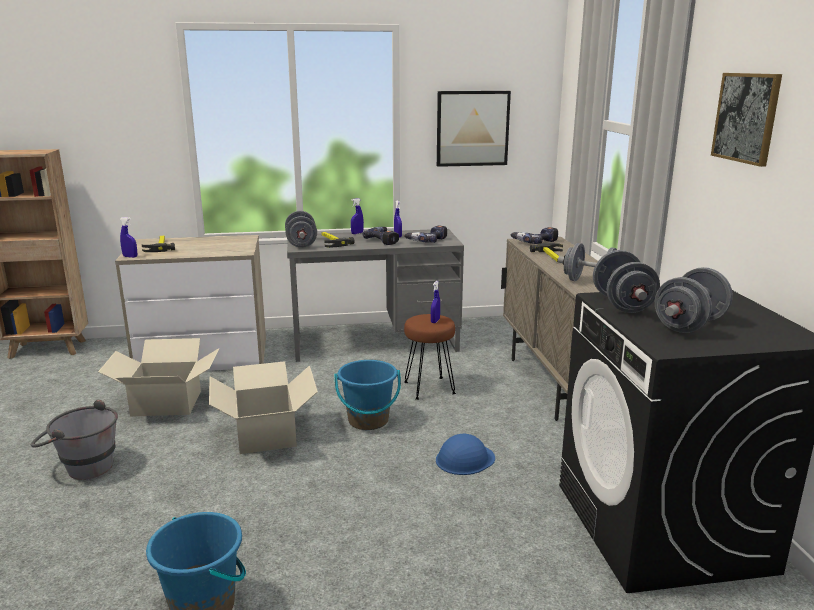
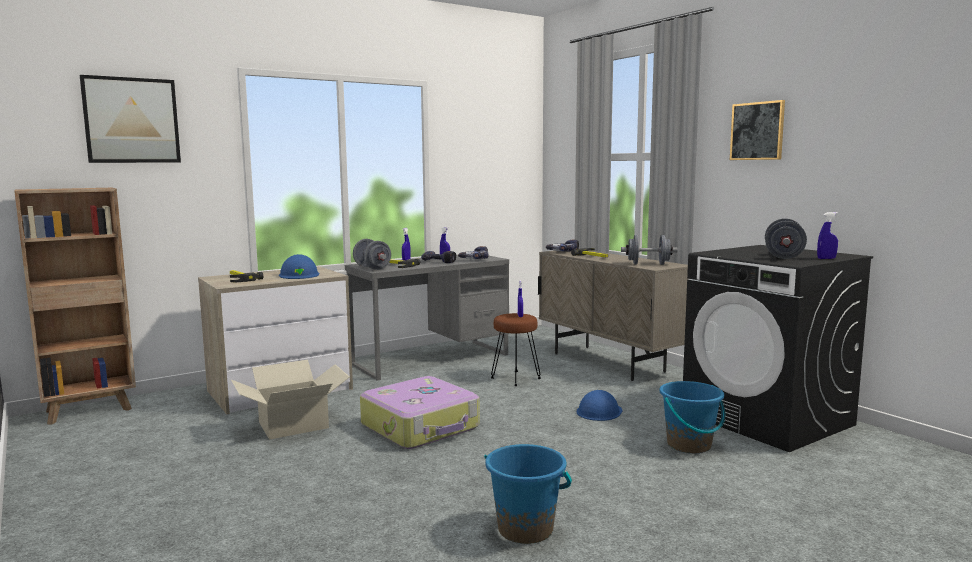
camera: 25 degrees left, 10 degrees down
(82, 467) = (274, 479): grey bucket -> none
(130, 257) = (227, 286): blue spray bottle -> blue spray bottle (826, 258)
(215, 247) = (299, 275): none -> blue hard hat
(267, 434) = (421, 426): cardboard box -> suitcase
(368, 421) = (495, 404): blue bucket -> blue bucket (689, 445)
(472, 128) = (483, 168): picture -> picture (132, 120)
(622, 304) = (727, 254): grey dumbbell -> none

